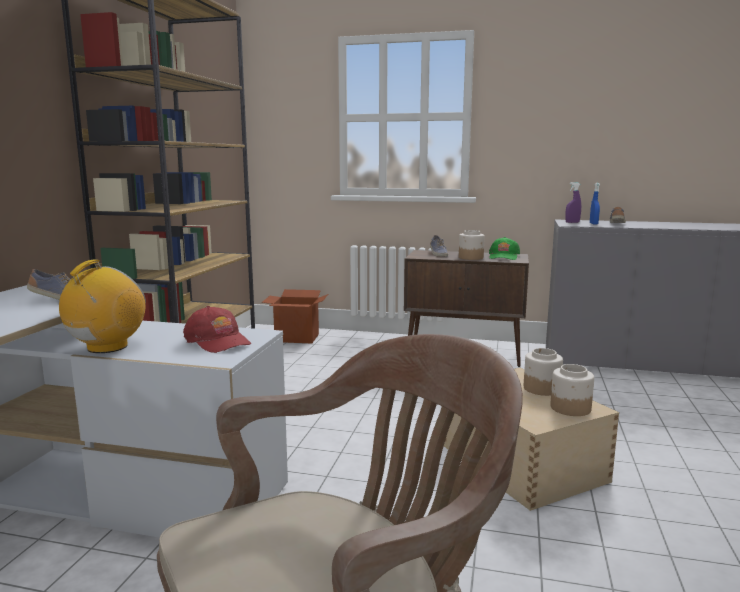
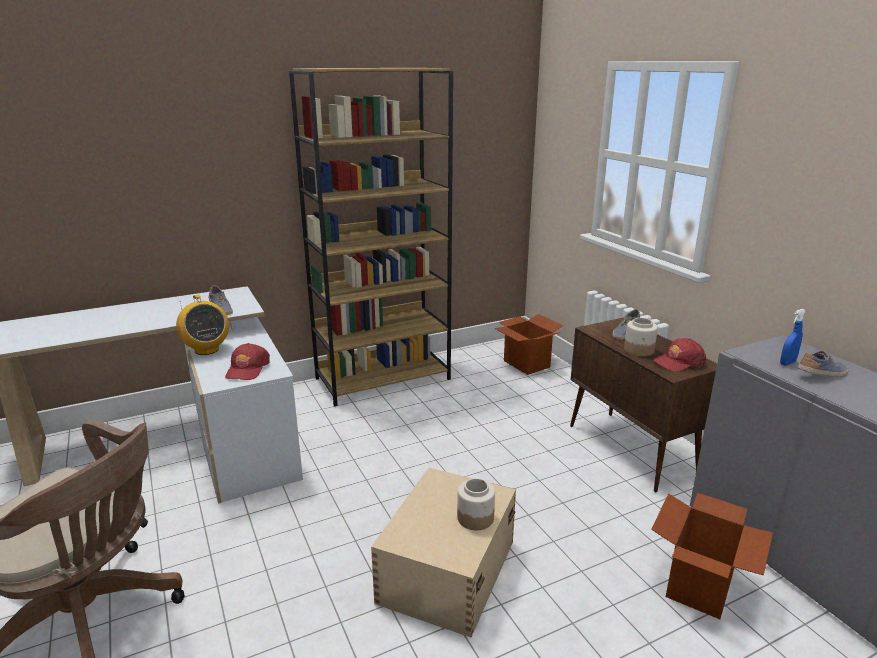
camera: 50 degrees right, 10 degrees up
(107, 347) = (206, 349): radio -> radio turned 75 degrees clockwise
(503, 257) = (678, 362): green cap -> red cap
(570, 408) = (447, 547): jar -> none
(572, 222) = (771, 350): purple spray bottle -> none
(625, 393) = (699, 587): none -> cardboard box

